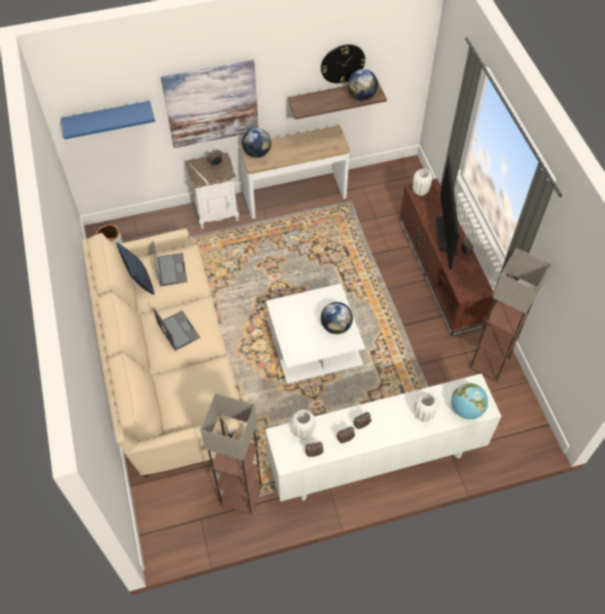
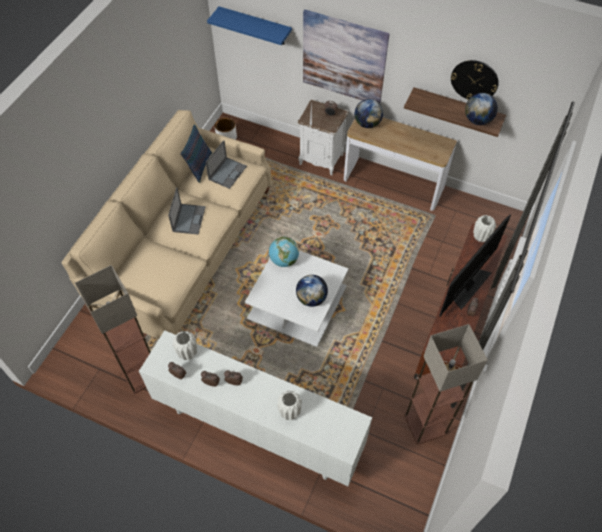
camera: 40 degrees right, 0 degrees up
(466, 409) = (328, 436): globe -> globe (284, 260)

